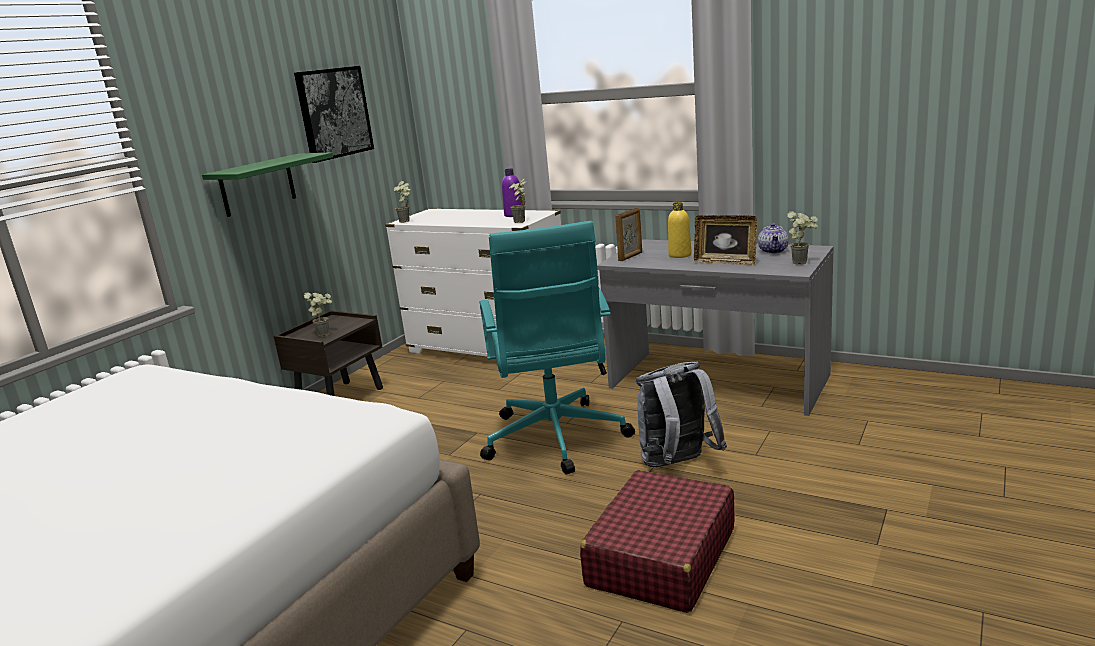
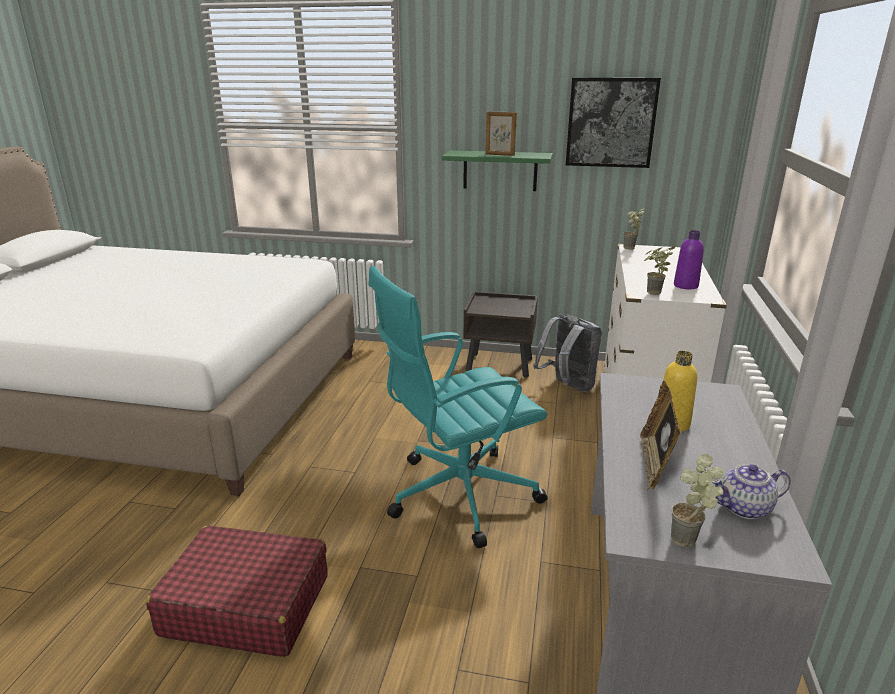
camera: 70 degrees right, 5 degrees up
(326, 333) = (489, 308): potted plant -> none
(631, 256) = (646, 389): picture frame -> picture frame (499, 155)
(677, 465) = (421, 595): grey backpack -> grey backpack (567, 386)

